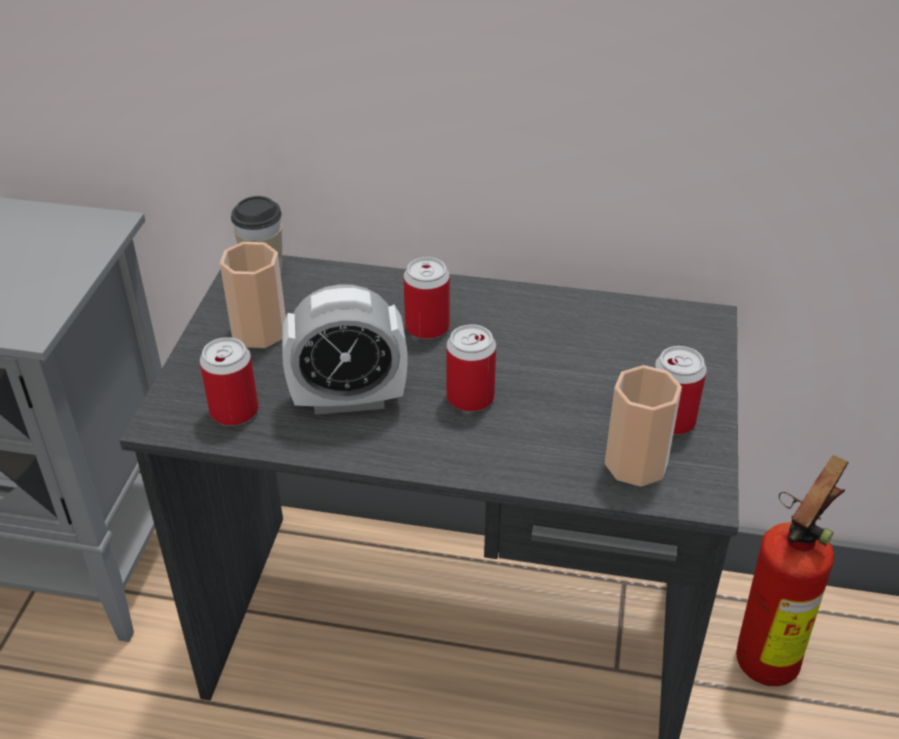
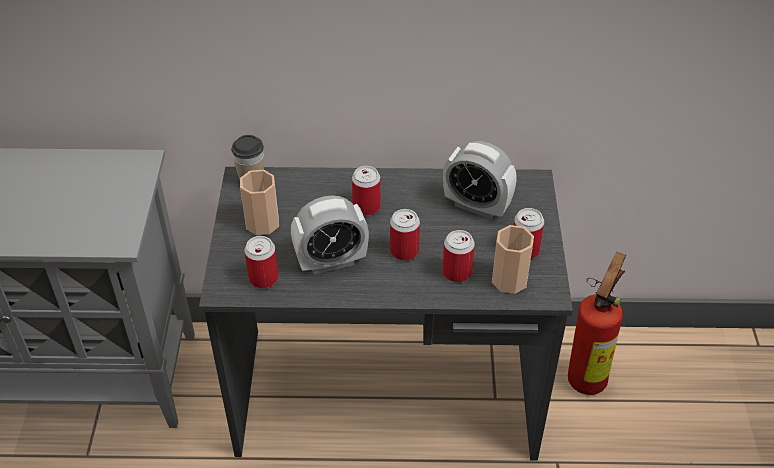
camera: 10 degrees left, 5 degrees up
(549, 440) = (457, 272): none -> can
(604, 345) = (476, 206): none -> alarm clock

